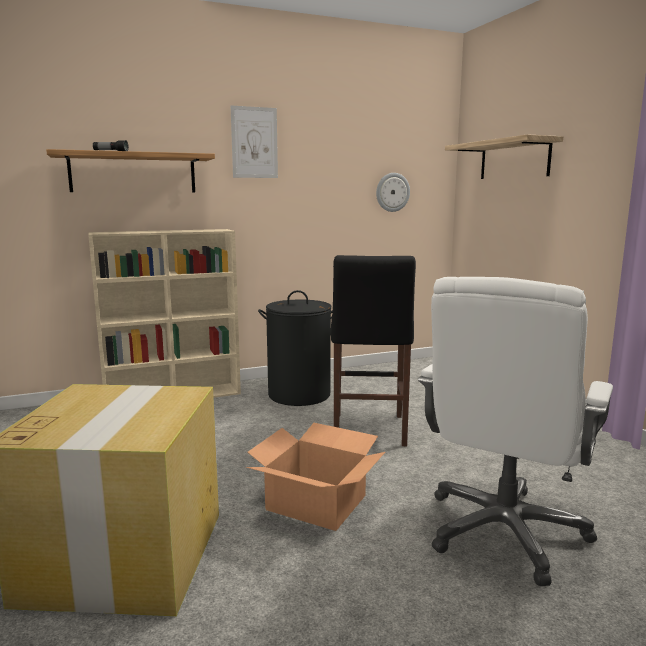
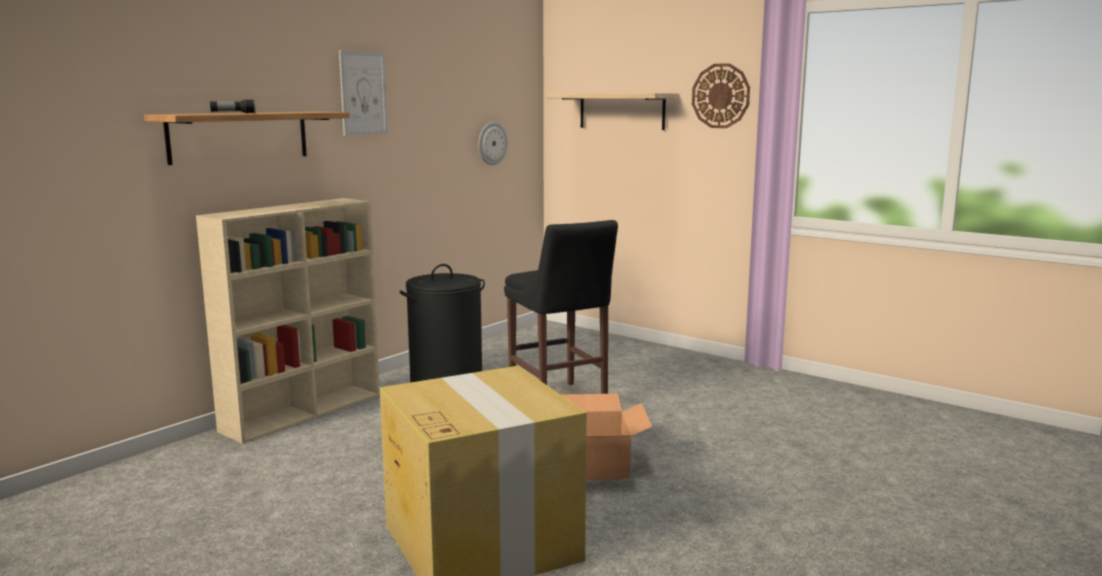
camera: 30 degrees left, 0 degrees up
(504, 531) = (745, 447): white office chair -> none
(604, 134) = (720, 96): none -> wall clock

